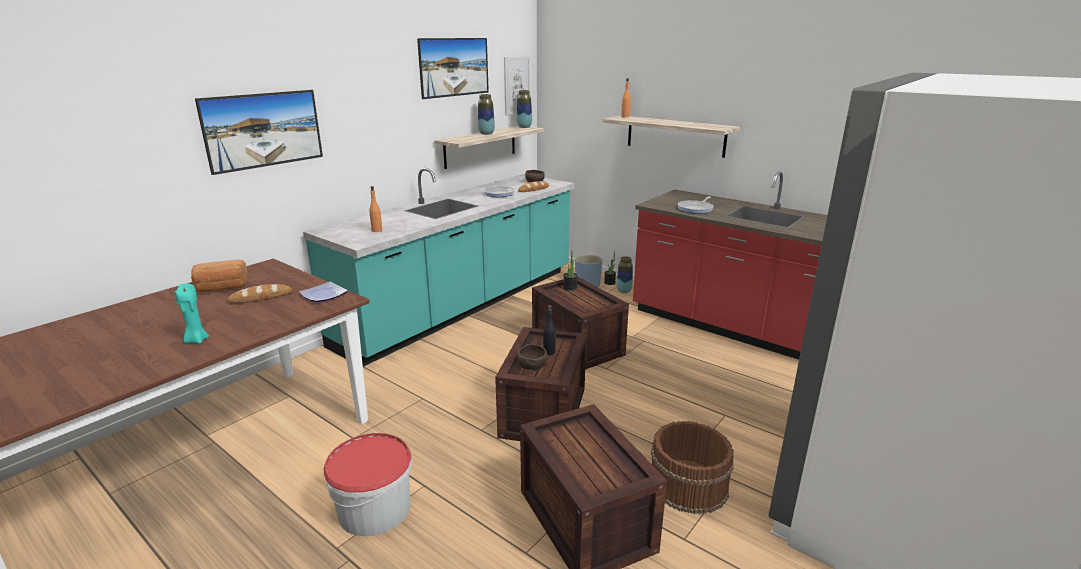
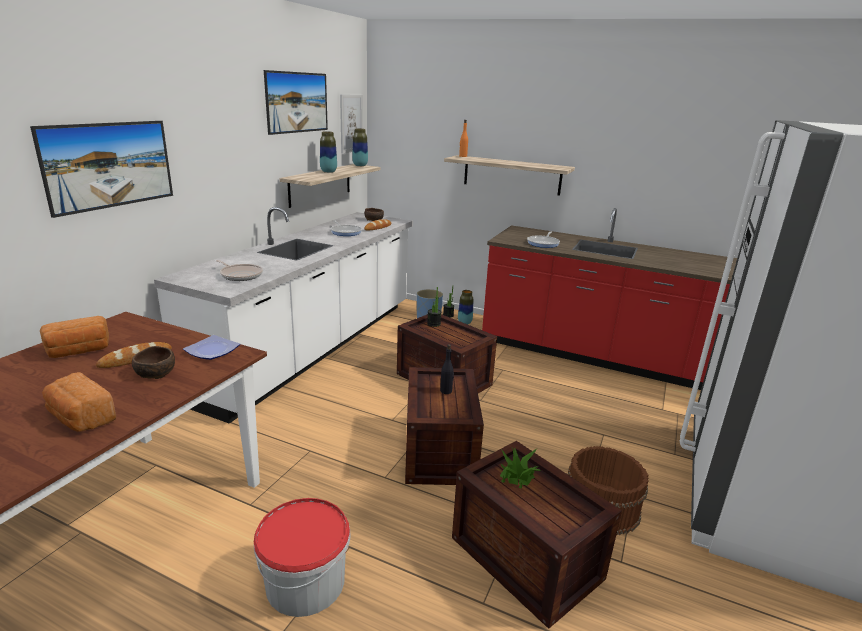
camera: 15 degrees left, 0 degrees up
(196, 340) = (80, 418): turquoise candle -> bread
(377, 230) = (240, 275): orange bottle -> frying pan
(463, 306) = (314, 348): turquoise counter -> white counter
(532, 366) = (437, 407): brown bowl -> brown bowl (156, 373)
(578, 436) = (517, 475): none -> potted plant

